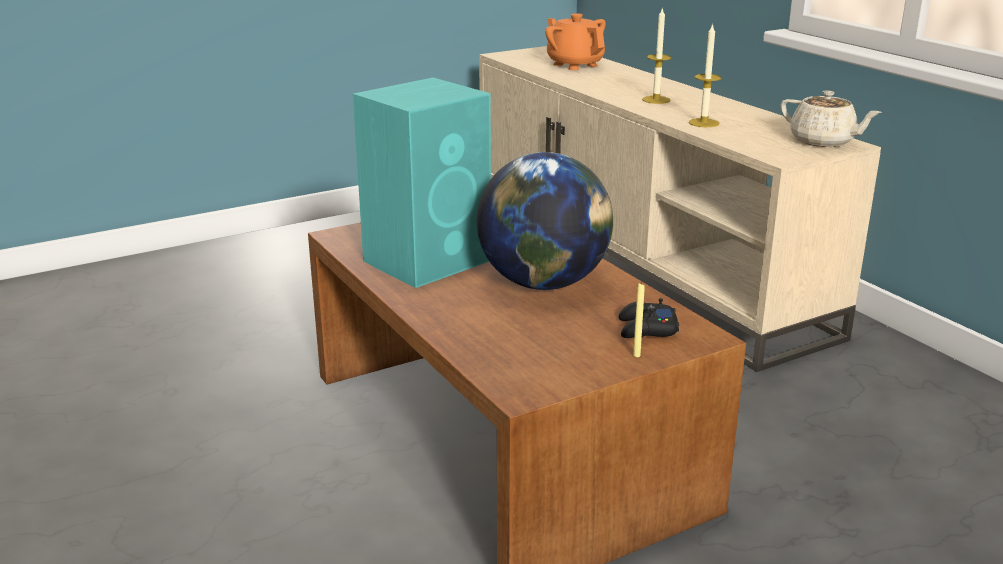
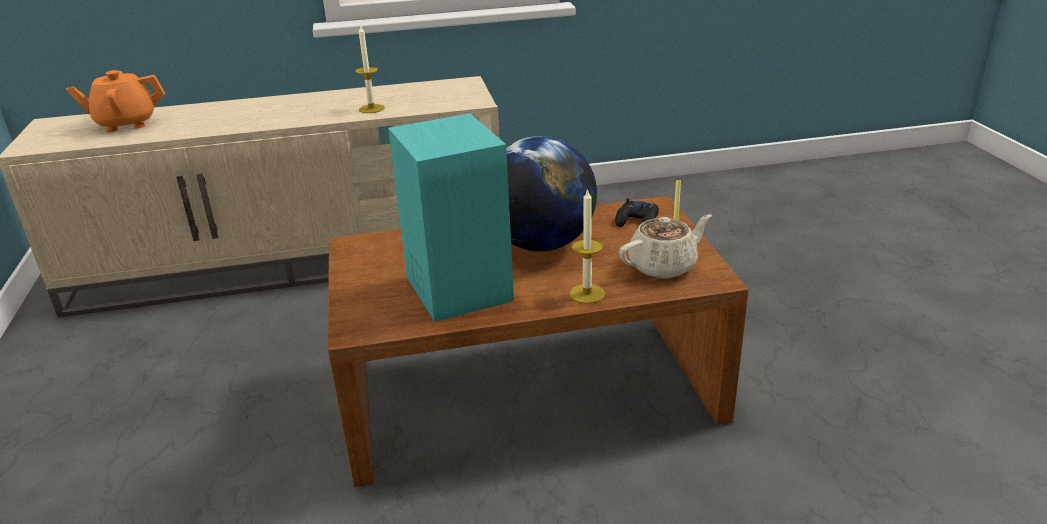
camera: 70 degrees left, 5 degrees up
(656, 100) = (289, 113): candle -> candle (587, 294)
(823, 142) = (455, 86): beige teapot -> beige teapot (664, 266)

